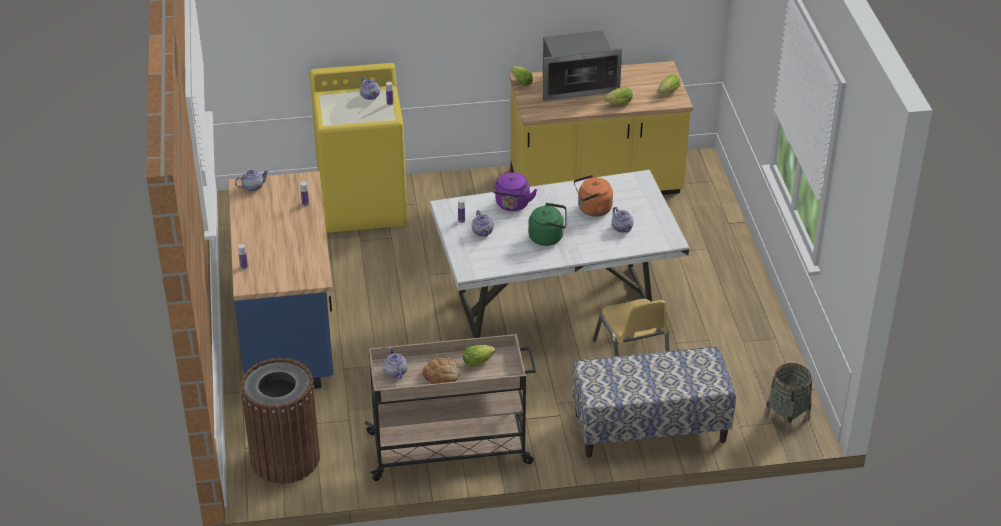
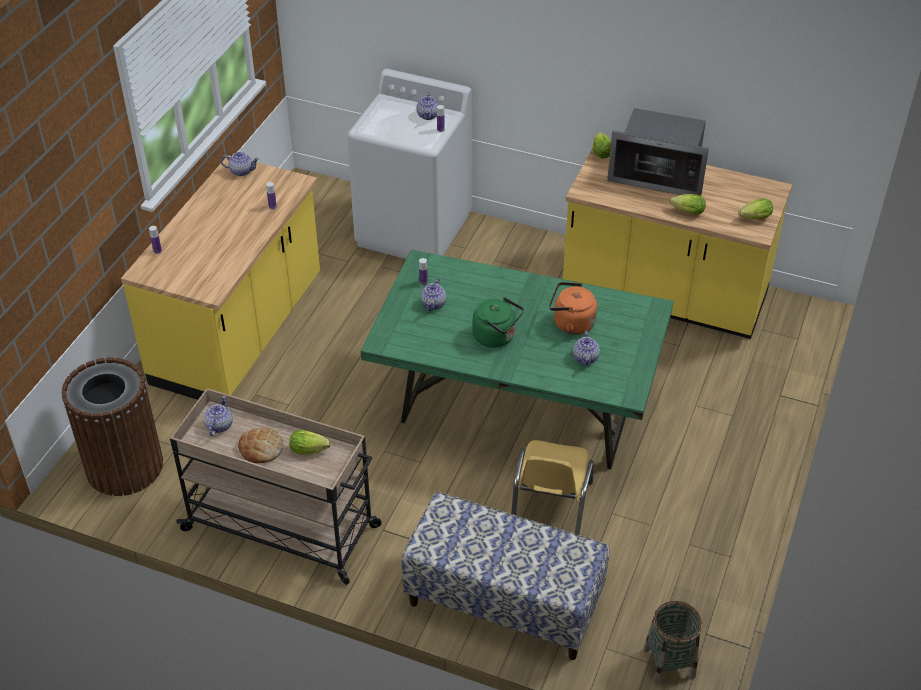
camera: 30 degrees right, 5 degrees up
(288, 329) = (240, 332): blue counter -> yellow counter
(363, 204) = (414, 230): yellow washing machine -> white washing machine
(512, 205) = (489, 286): purple kettle -> none
(556, 304) = (517, 413): white dining table -> green dining table

